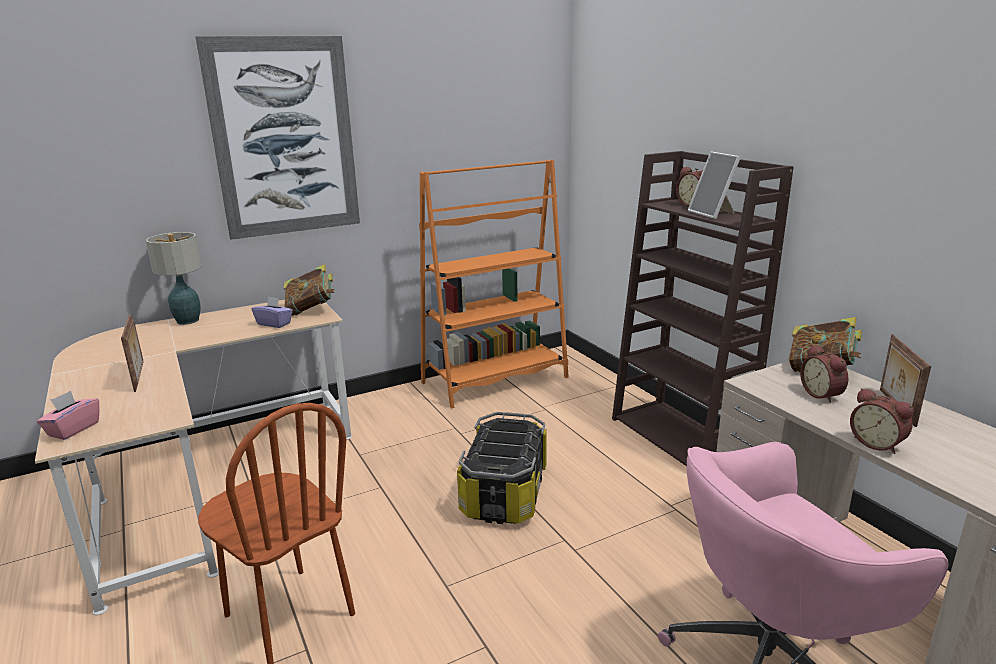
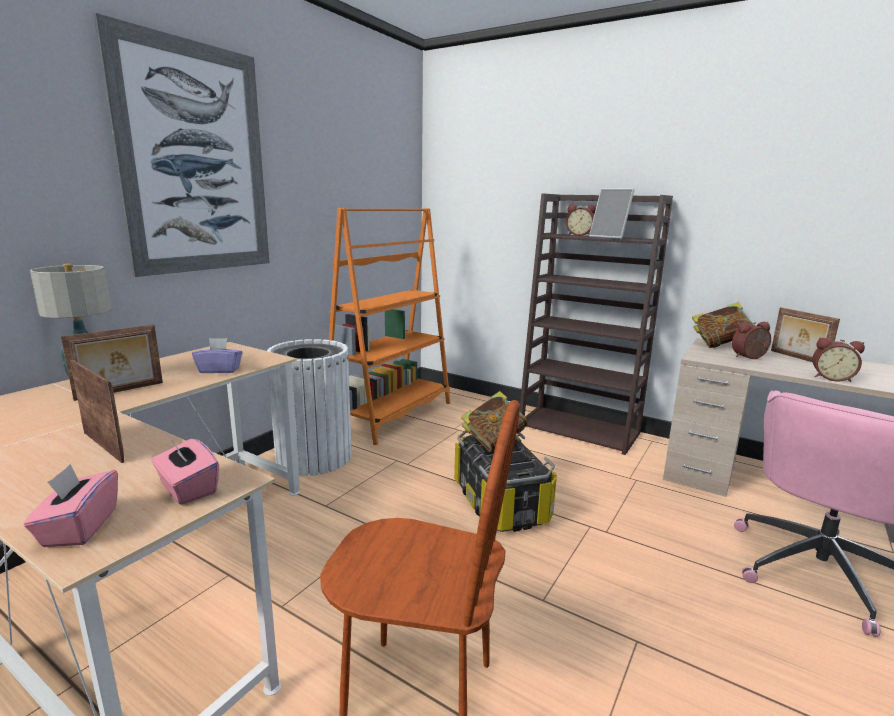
camera: 30 degrees left, 5 degrees down
(143, 419) = (187, 489): none -> pink tissue box
(194, 333) = (120, 391): none -> picture frame
(311, 310) = (246, 354): book -> book (494, 442)
(390, 408) = (314, 457): none -> white trash can
(822, 394) = (750, 357): alarm clock -> alarm clock turned 120 degrees clockwise

